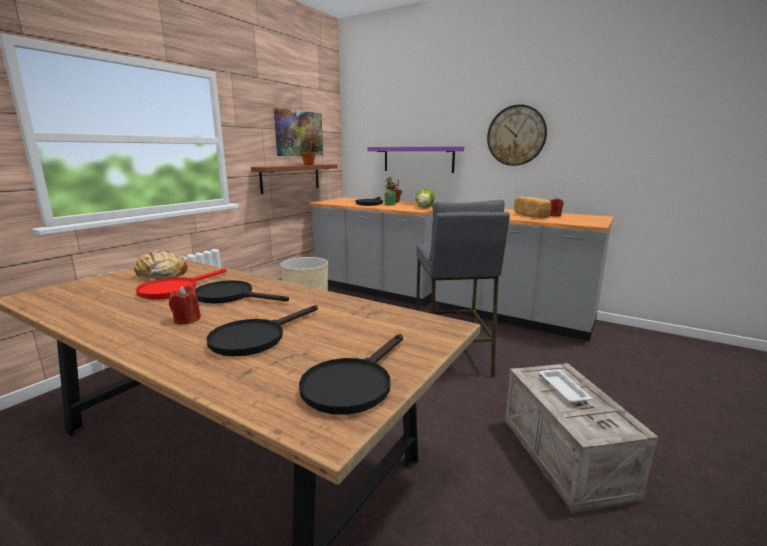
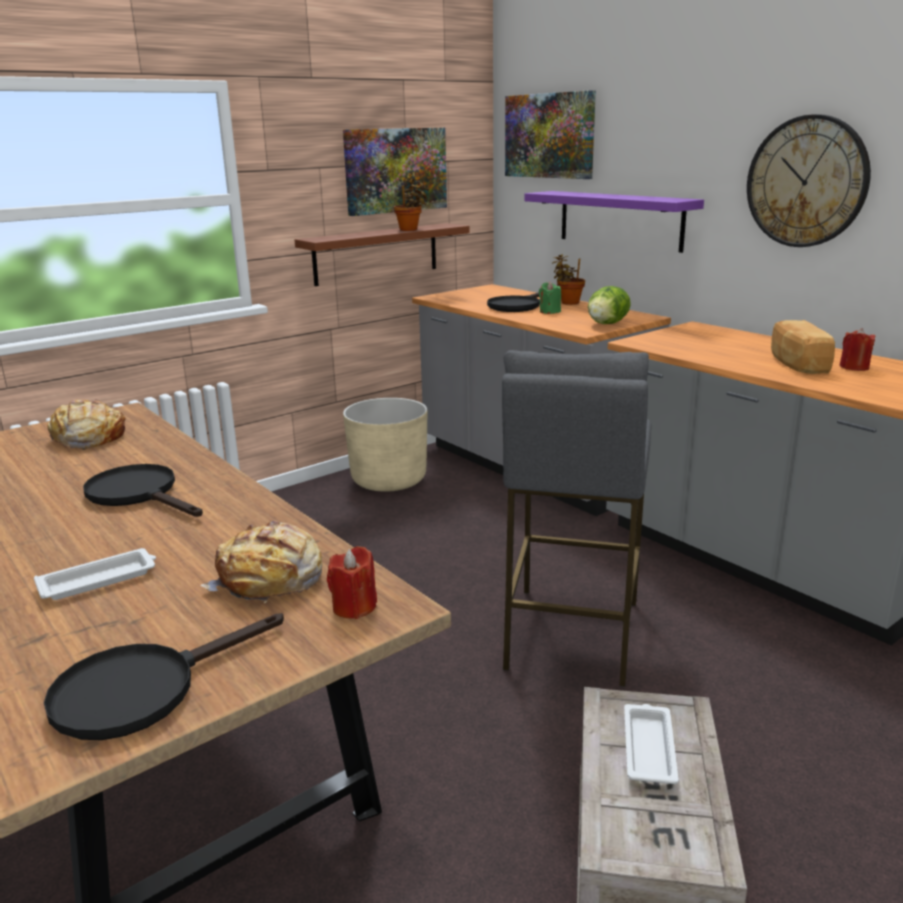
camera: 20 degrees right, 5 degrees up
(175, 289) = (80, 469): red frying pan -> none
(187, 320) = (46, 531): red candle -> red candle (354, 607)
(255, 337) = (100, 580): black frying pan -> white tray
(365, 324) = (270, 580): none -> bread
(375, 119) = (549, 136): none -> picture

